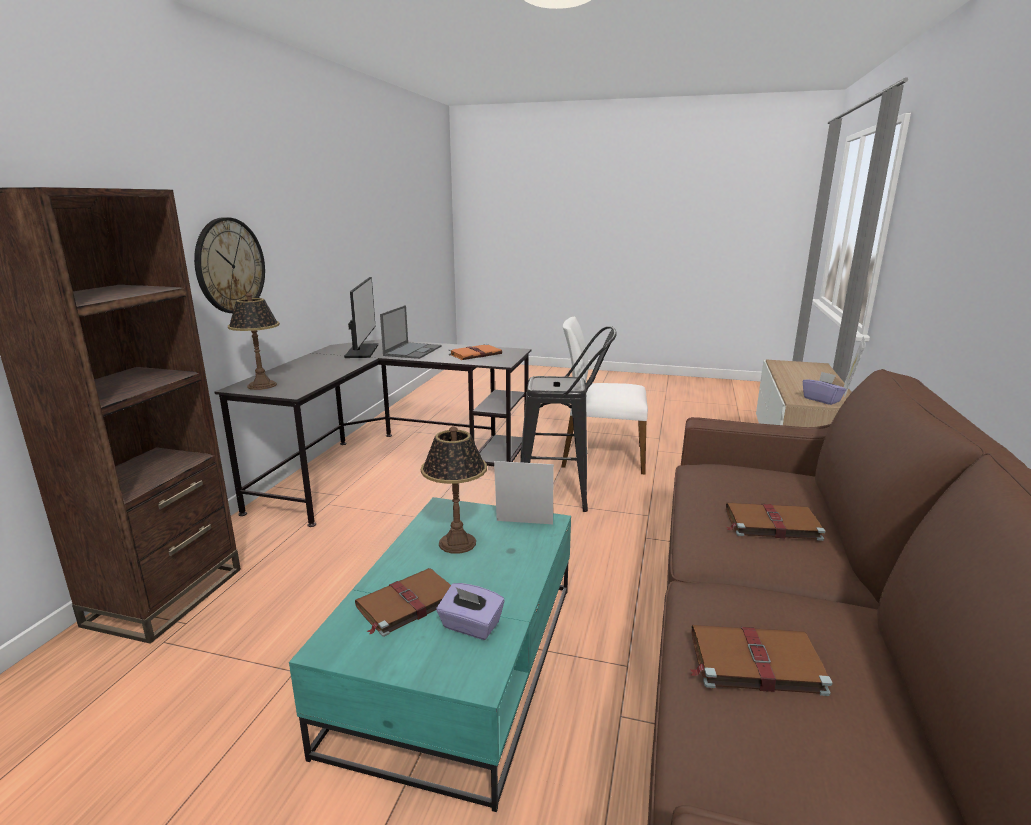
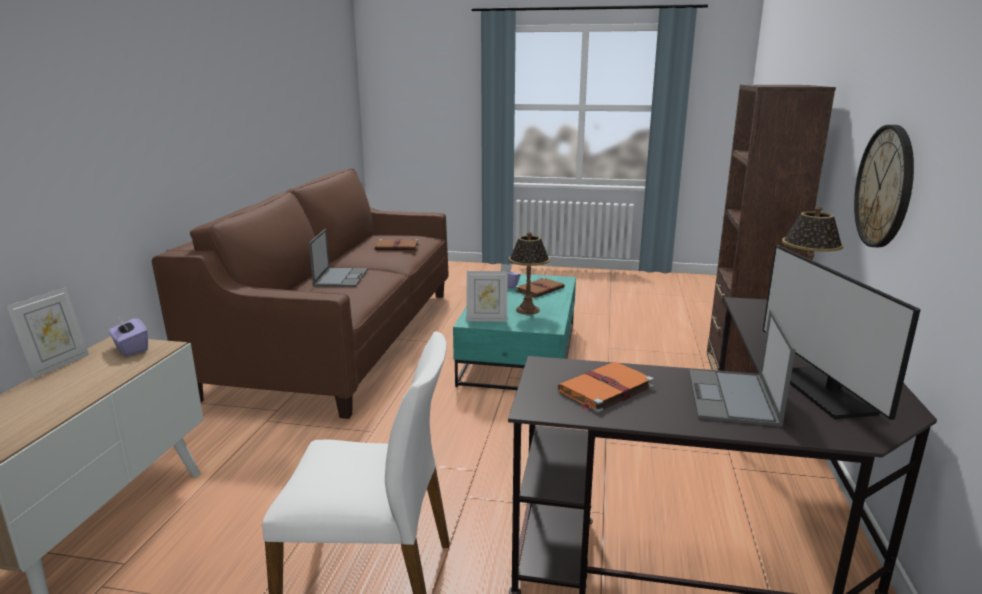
camera: 175 degrees right, 0 degrees up
(563, 495) = (450, 483): black stool -> none
(770, 524) = (341, 277): brown book -> laptop

